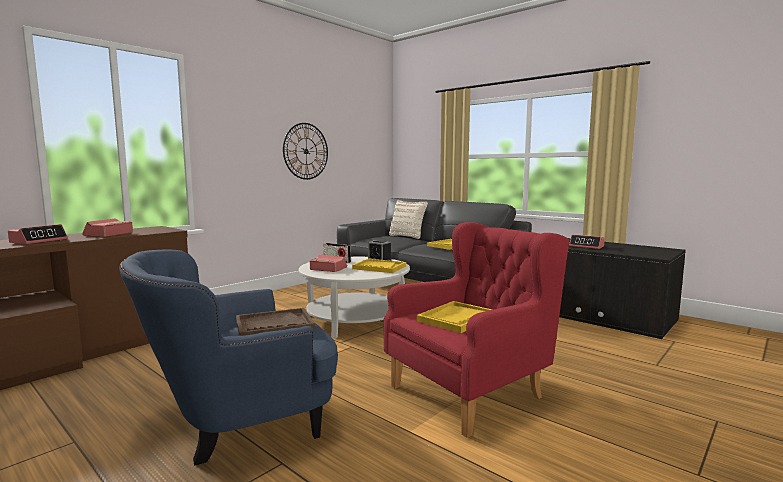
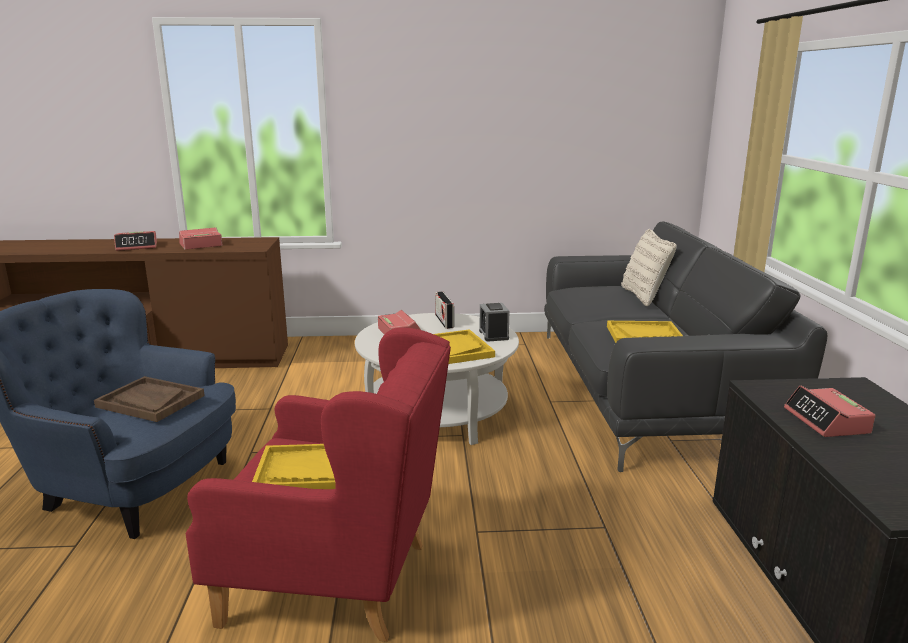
camera: 45 degrees right, 10 degrees up
(306, 151) = (510, 138): wall clock -> none

